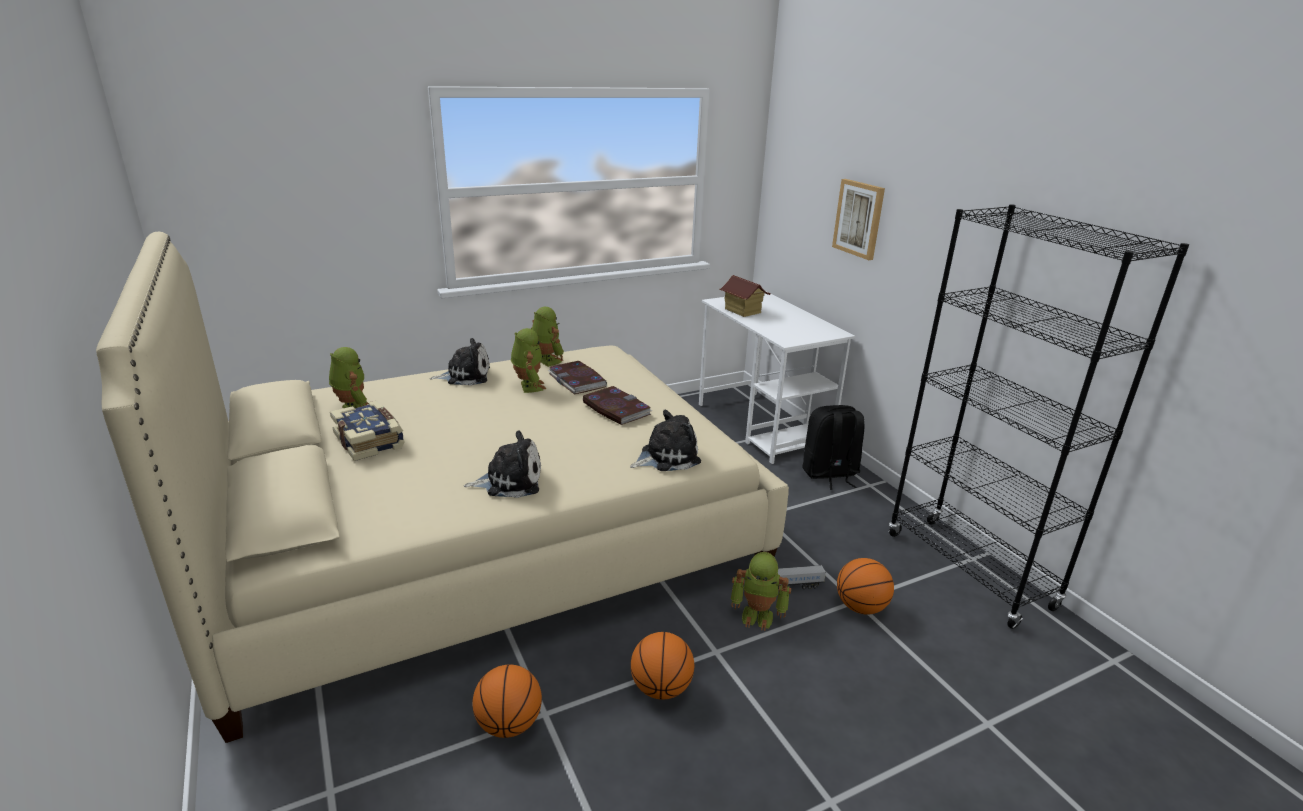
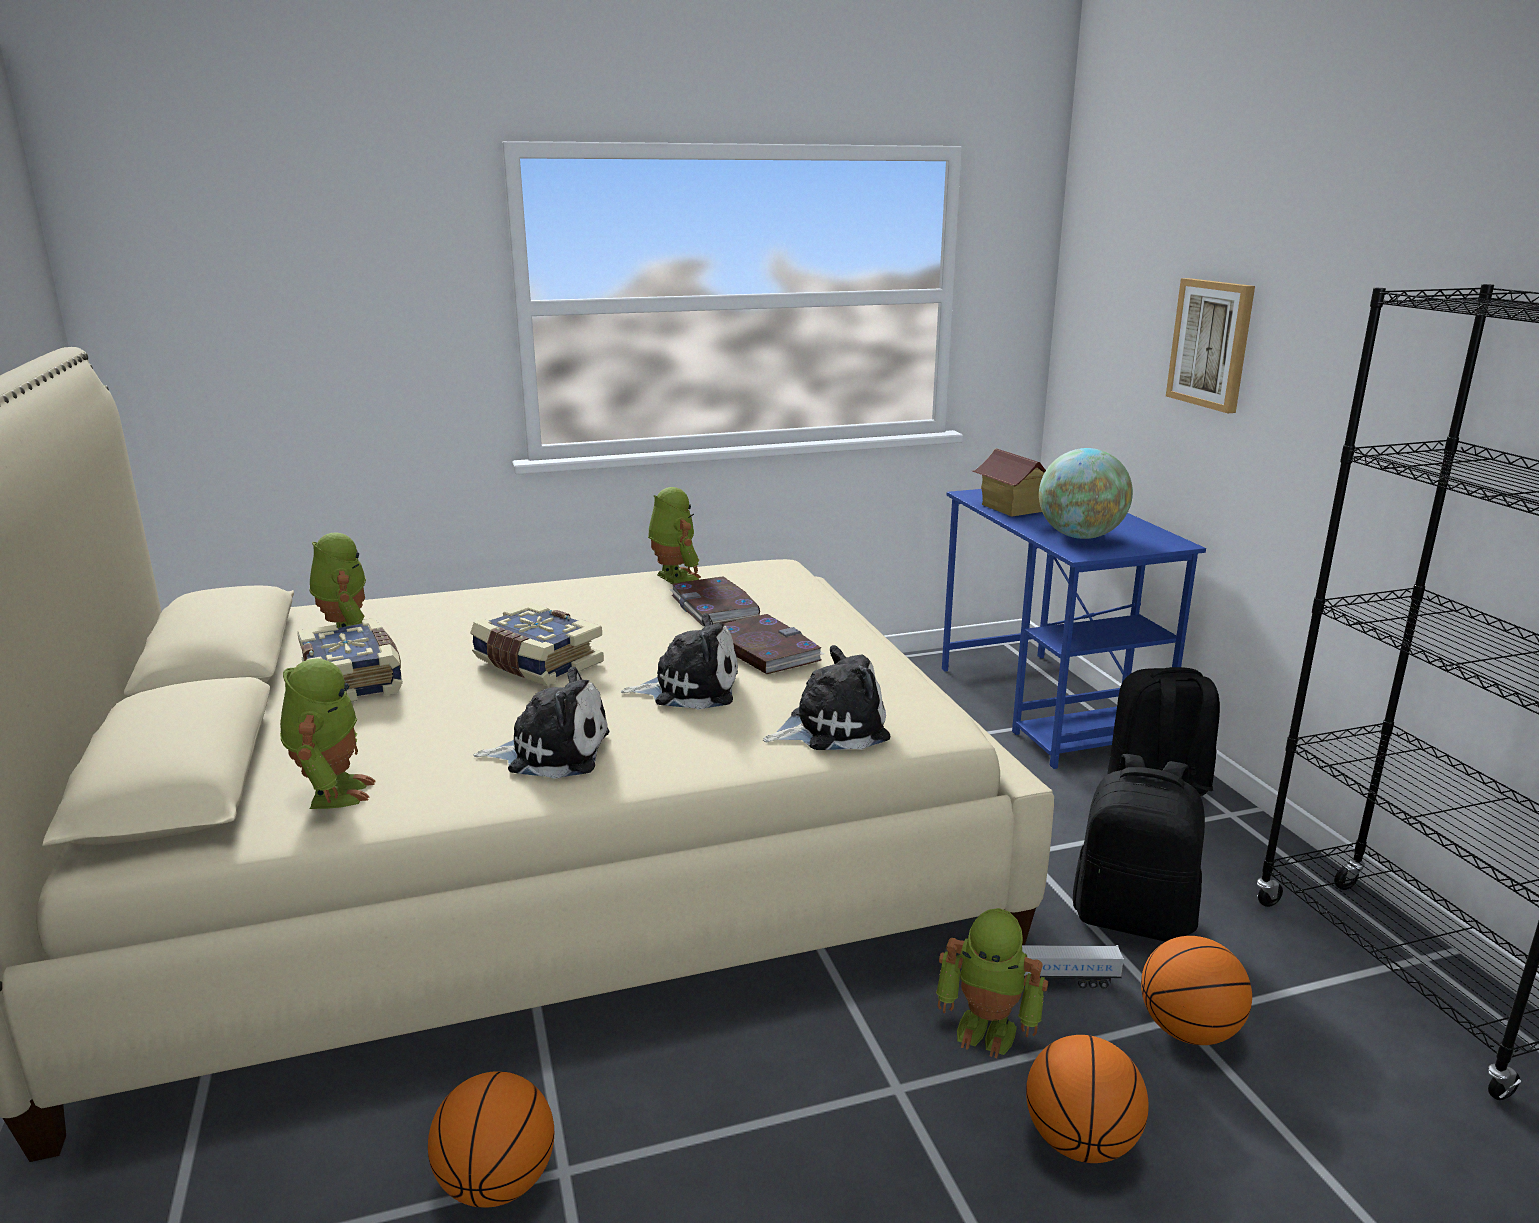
camera: 10 degrees right, 5 degrees down
(465, 376) = (538, 594): plush toy -> plush toy (690, 689)
(481, 424) = (536, 663): none -> book
(528, 387) = (632, 613): toy robot -> toy robot (332, 792)
(661, 688) = (783, 1146): basketball -> basketball (1080, 1142)
(763, 426) = (1047, 707): white desk -> blue desk
(785, 330) = (1080, 536): none -> globe
(825, 548) = (1133, 917): none -> black backpack

